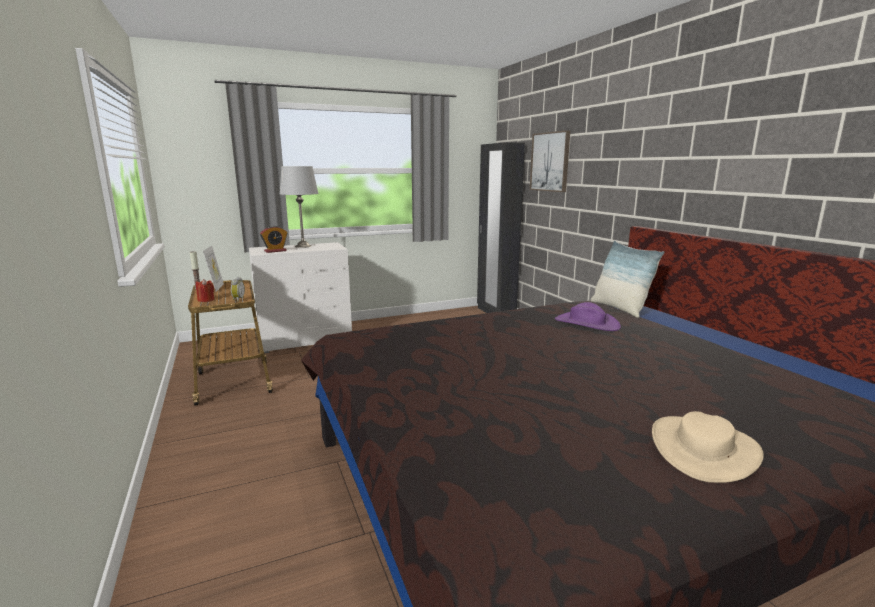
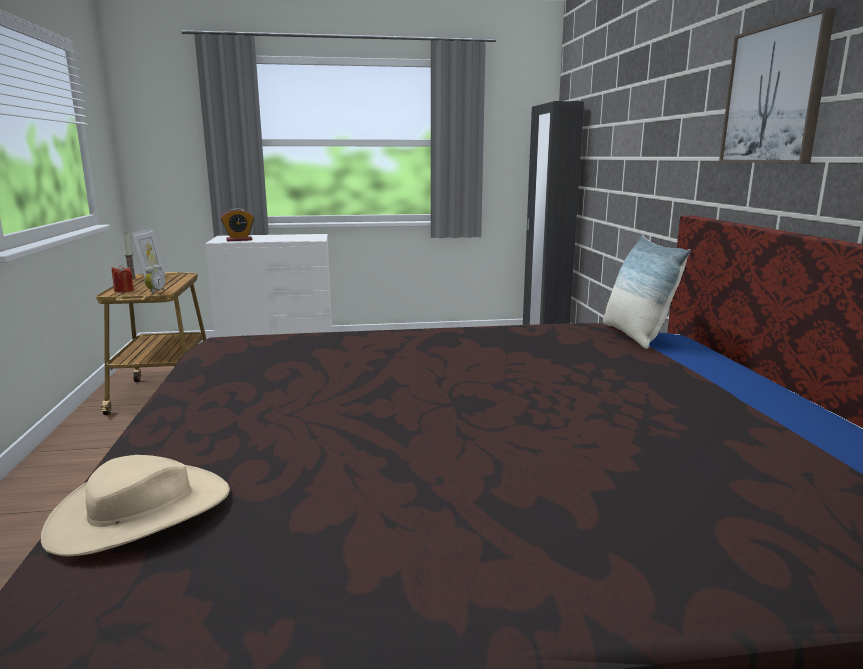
camera: 15 degrees right, 0 degrees up
(303, 246) = (278, 236): grey table lamp -> none
(550, 162) = (609, 126): picture -> picture (774, 95)
(586, 323) = (556, 350): purple hat -> none
(703, 449) = (508, 532): beige hat -> beige hat (141, 512)

